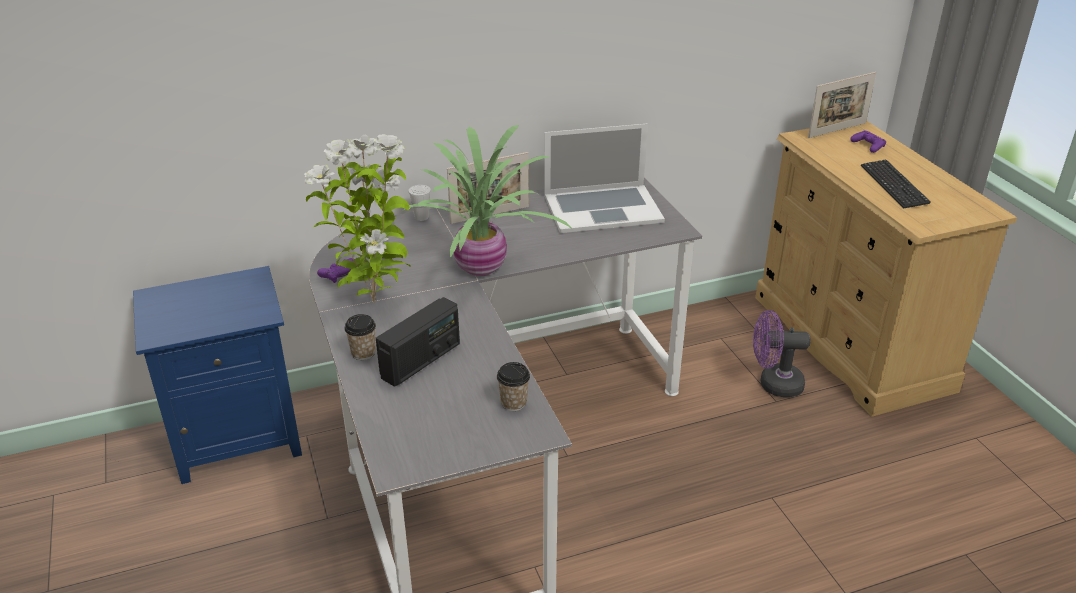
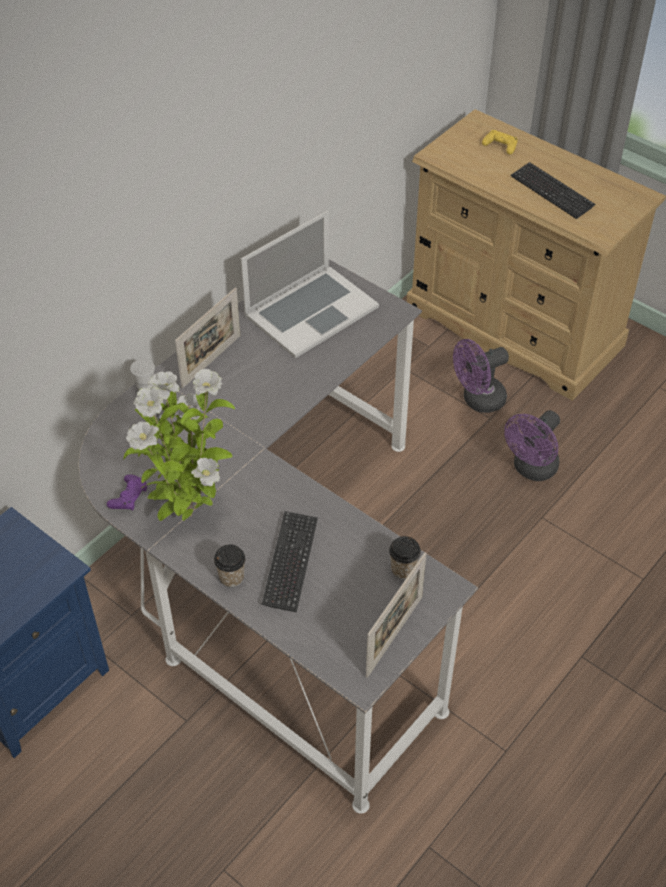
camera: 30 degrees left, 15 degrees up
(421, 361) = (290, 562): radio -> keyboard
(482, 268) = (258, 431): potted plant -> none
(788, 455) = (531, 469): none -> purple fan
(837, 130) = (461, 133): picture frame -> picture frame (394, 636)
(868, 145) = (500, 145): purple game controller -> yellow game controller

